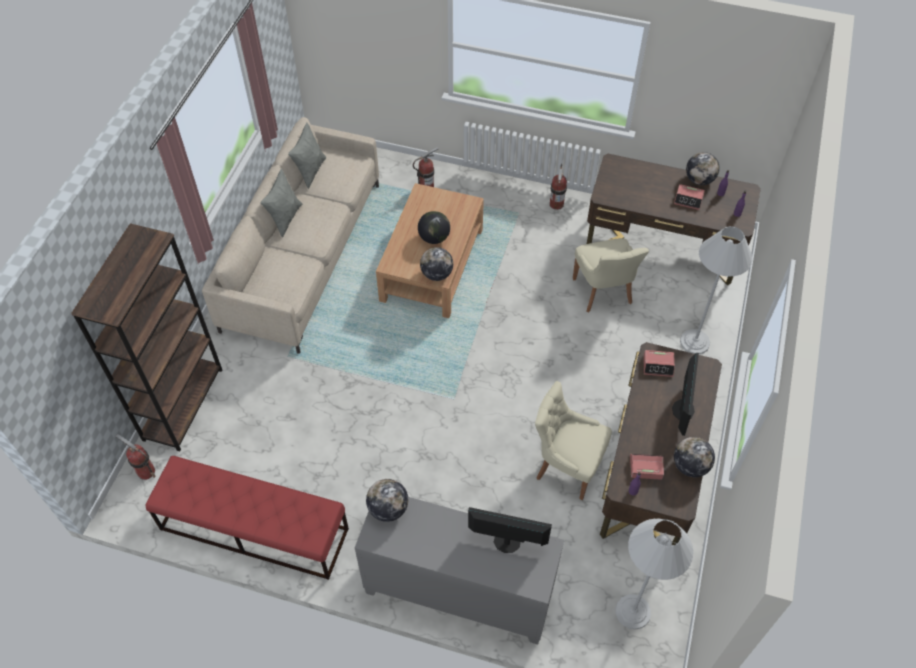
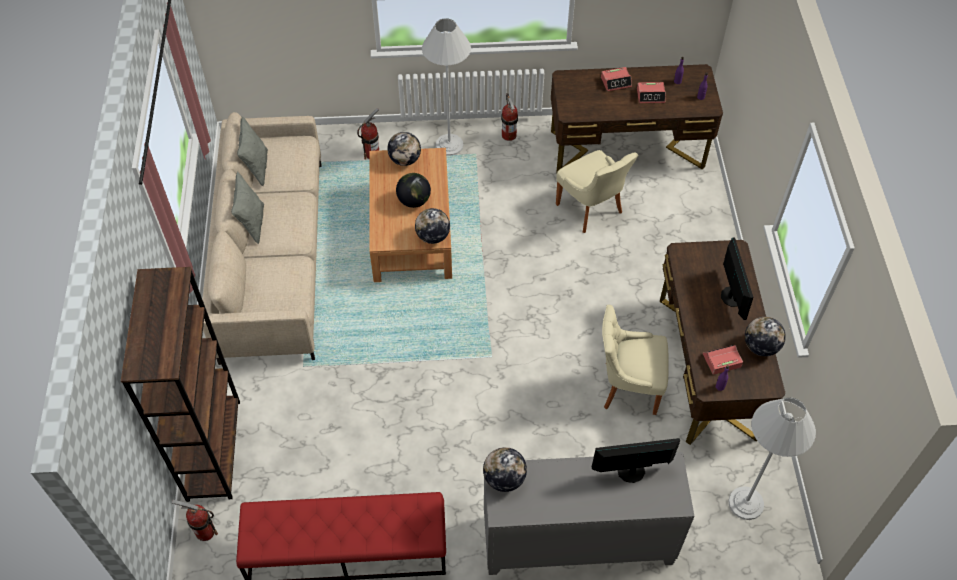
camera: 20 degrees left, 0 degrees up
(658, 366) = (691, 262): alarm clock -> alarm clock (616, 82)
(694, 342) = (695, 232): white floor lamp -> white floor lamp (449, 145)
(699, 180) = (652, 74): globe -> globe (405, 160)

